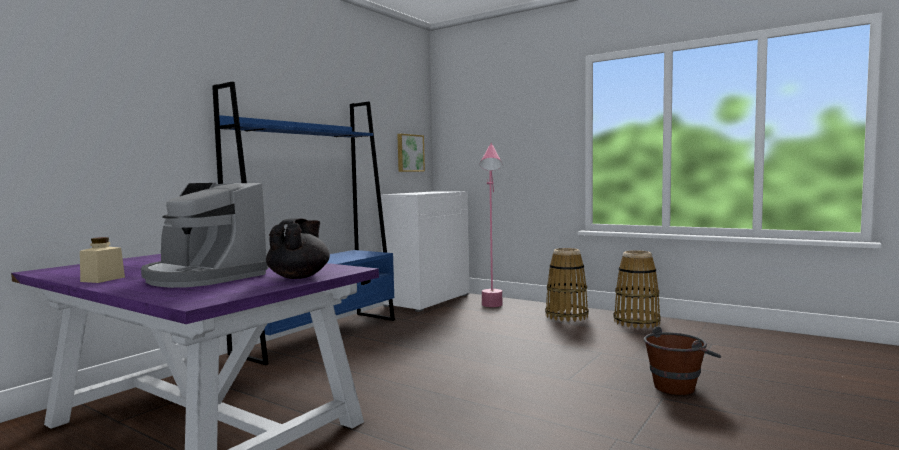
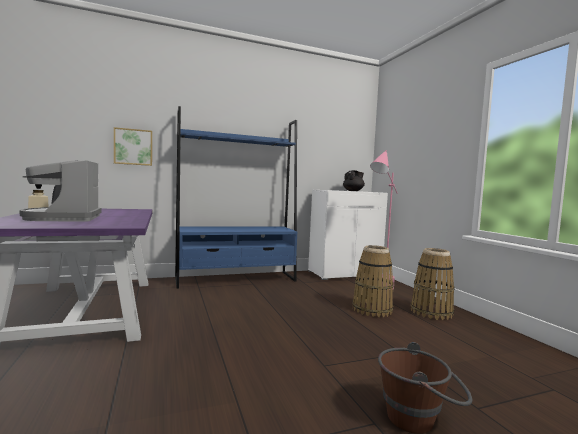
camera: 35 degrees right, 0 degrees up
(299, 277) = (86, 225): black teapot -> black teapot (353, 191)
(409, 153) = (347, 161): picture -> picture (133, 147)
(636, 322) = (495, 337): basket -> basket (372, 309)

